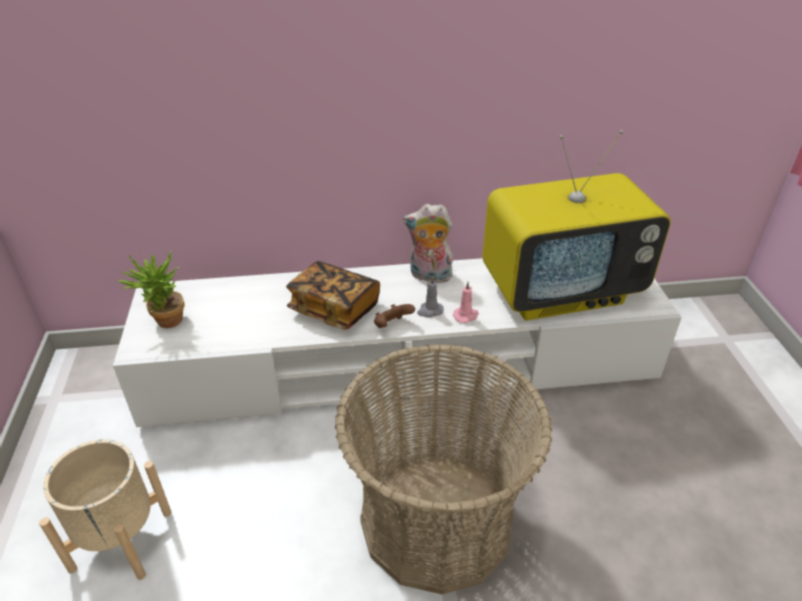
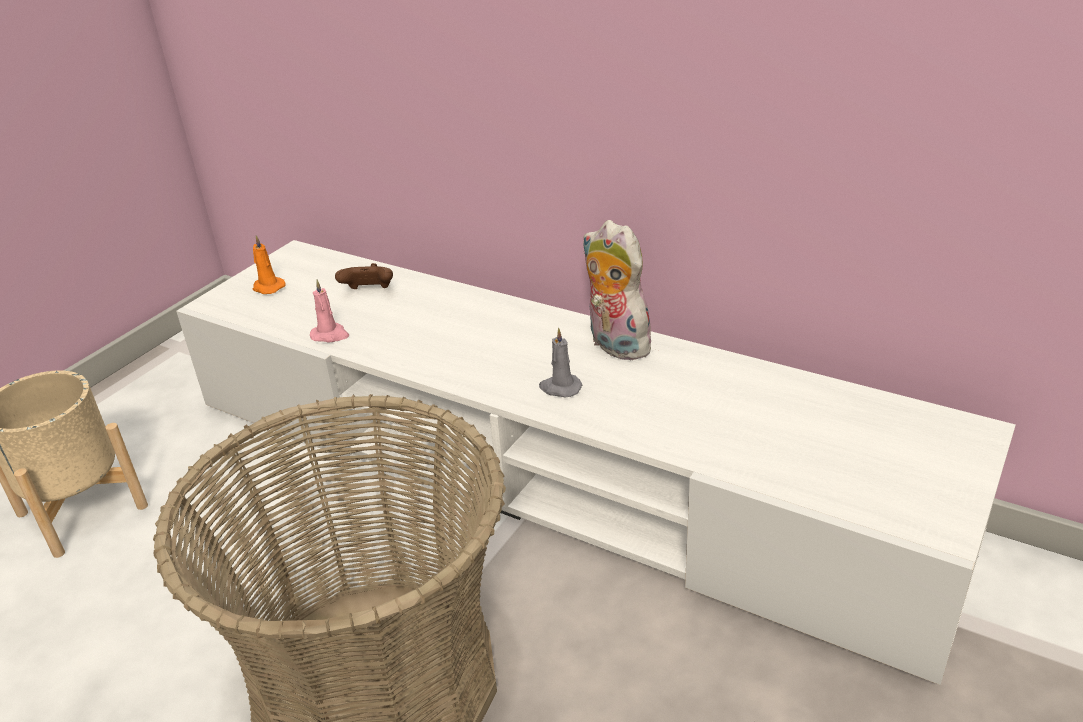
camera: 40 degrees right, 5 degrees down
(165, 323) = (268, 287): potted plant -> orange candle
(334, 309) = (449, 339): book -> none
(392, 326) = (490, 386): brown game controller -> brown game controller (369, 292)
(466, 316) = (601, 413): pink candle -> pink candle (330, 335)
(561, 291) = (790, 439): television -> none

